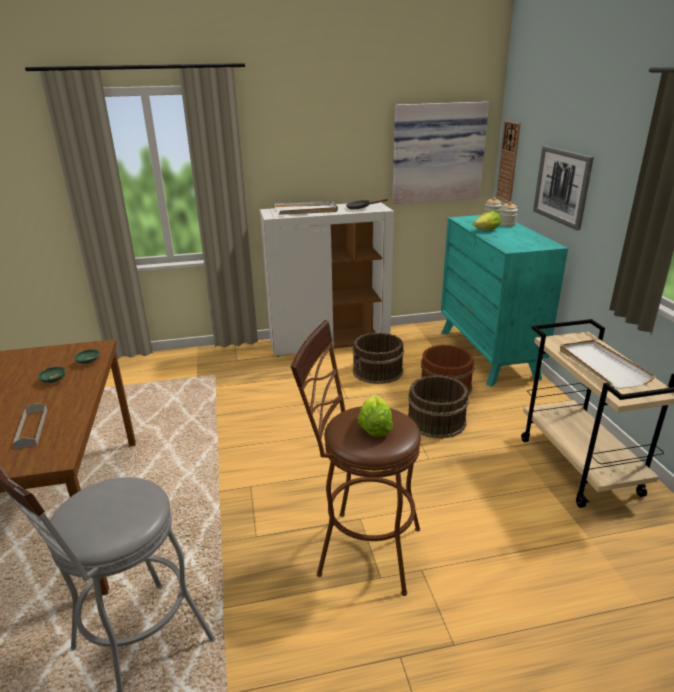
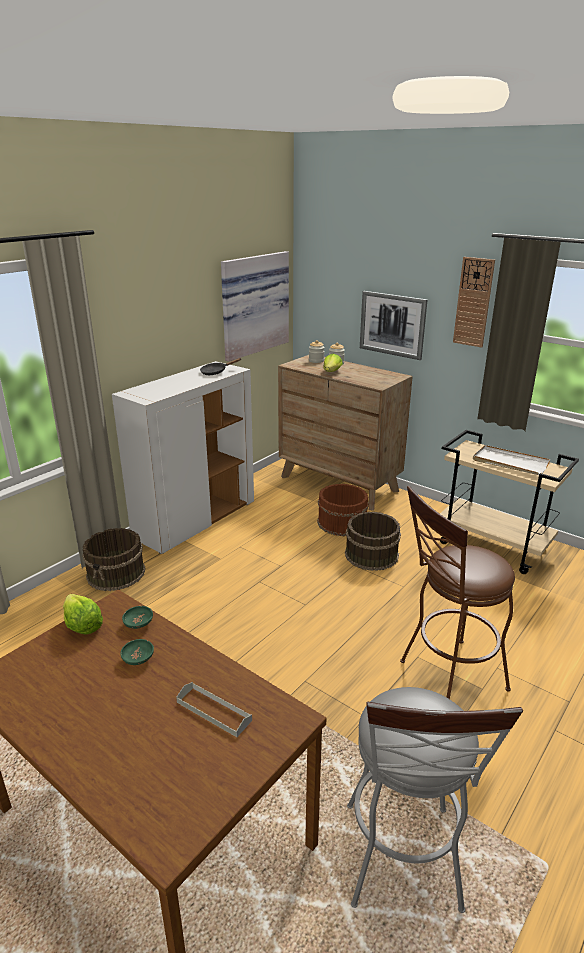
camera: 40 degrees left, 0 degrees up
(306, 210) = (168, 385): white tray -> none
(374, 426) = (474, 562): lettuce -> lettuce (82, 625)
(378, 371) = (275, 531): brown bucket -> brown bucket (116, 573)
(488, 354) = (339, 483): turquoise dresser -> brown dresser
(508, 162) = (313, 306): wall clock -> wall clock (473, 302)

